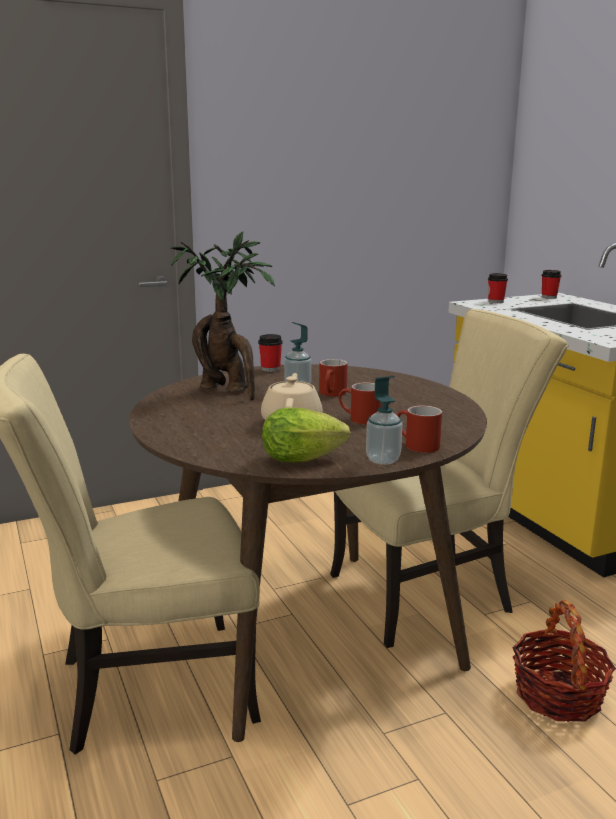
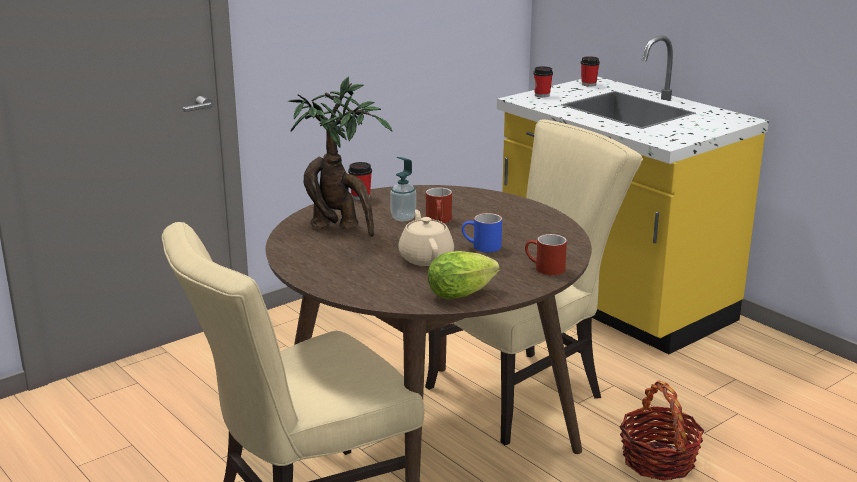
camera: 15 degrees left, 5 degrees up
(359, 419) = (481, 247): red mug -> blue mug
(383, 460) = (526, 286): soap dispenser -> none

